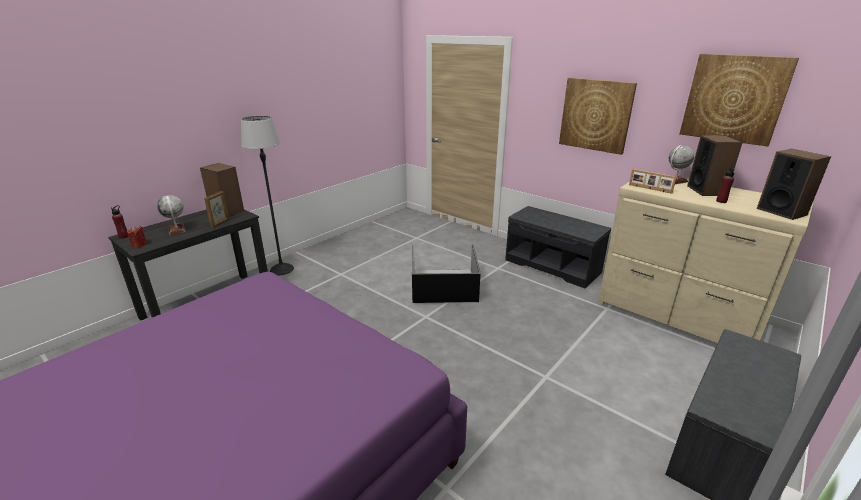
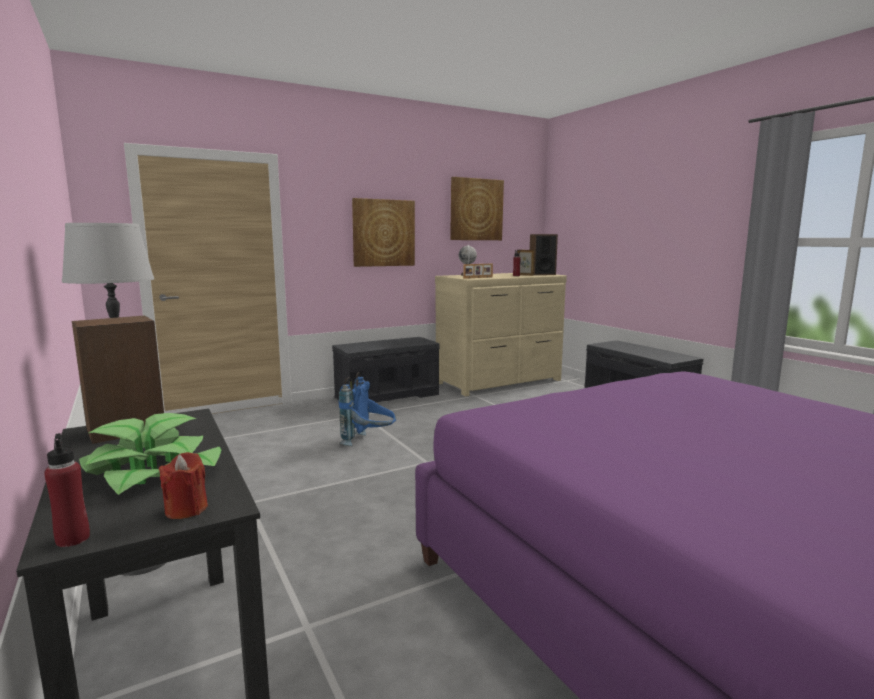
camera: 70 degrees left, 15 degrees down
(176, 230) = (153, 472): globe -> potted plant
(220, 223) = (190, 433): picture frame -> picture frame (525, 275)
(445, 285) = (369, 443): black storage box -> blue backpack
(706, 190) = (493, 275): speaker -> none

